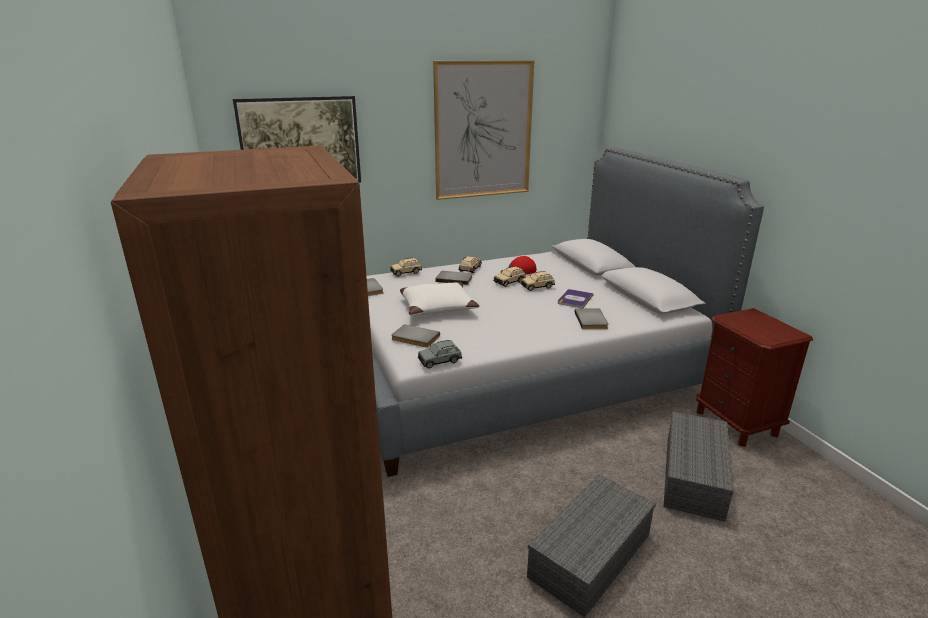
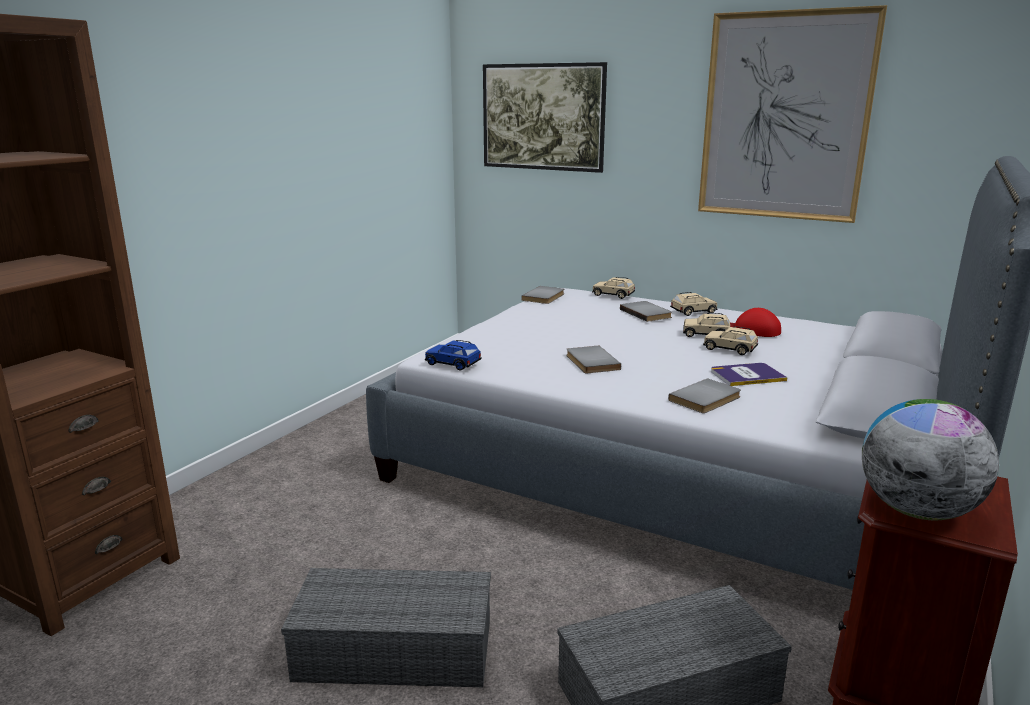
camera: 50 degrees right, 5 degrees down
(414, 338) = (479, 341): grey book -> grey book (590, 362)
(437, 307) = (567, 329): white pillow -> none
(440, 361) = (453, 364): grey toy car -> blue toy car
(769, 335) = (916, 511): none -> globe

